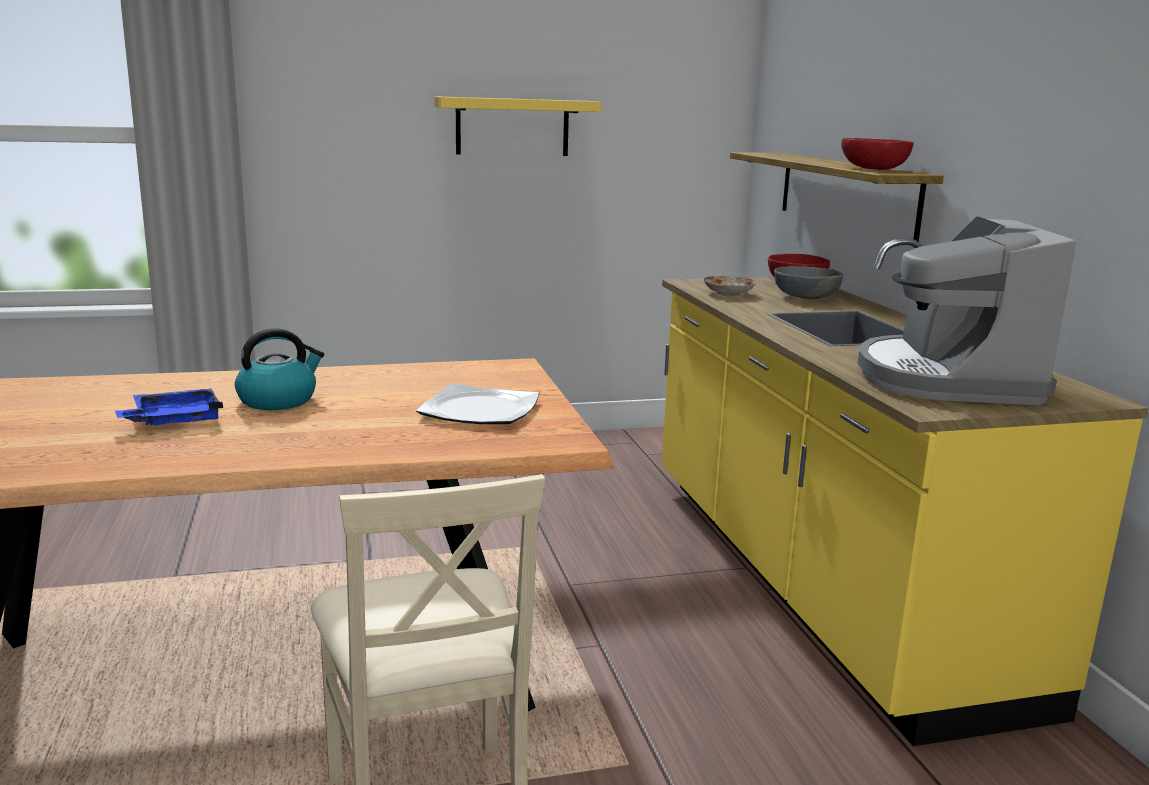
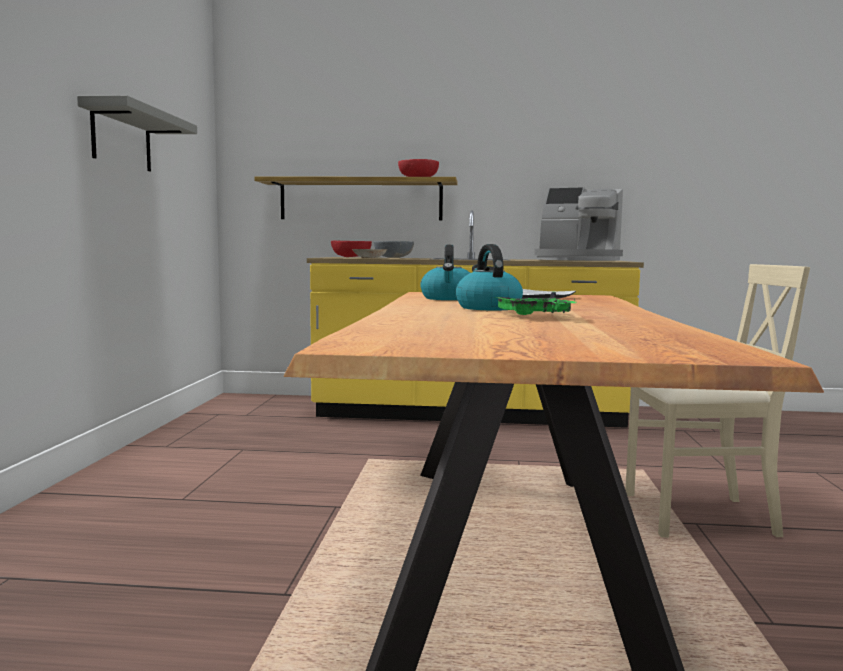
camera: 70 degrees left, 10 degrees down
(174, 420) = (534, 316): blue tray -> green tray
(413, 379) = (448, 298): none -> kettle
(512, 127) = (121, 138): yellow shelf -> grey shelf

